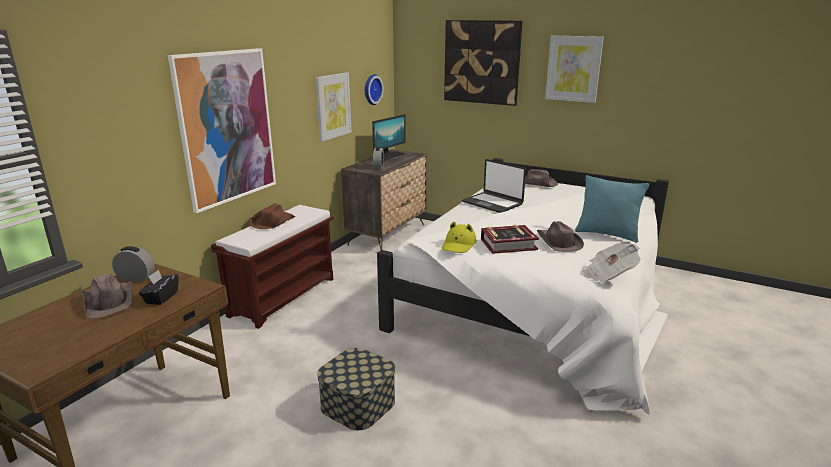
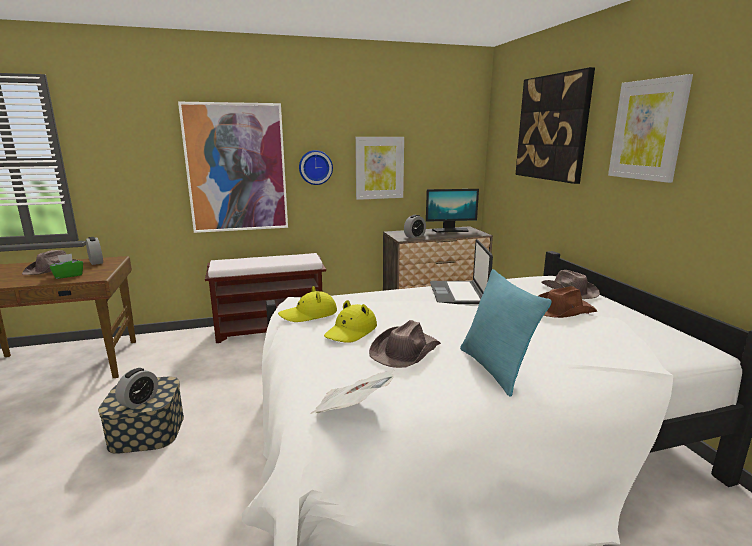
camera: 45 degrees right, 5 degrees down
(161, 297) = (69, 275): black tissue box -> green tissue box
(272, 222) = (267, 258): brown hat -> brown hat (562, 310)
(368, 372) = (139, 401): none -> alarm clock
(371, 89) = (443, 158): wall clock -> wall clock (315, 167)
(508, 244) = (351, 331): book -> yellow hat

